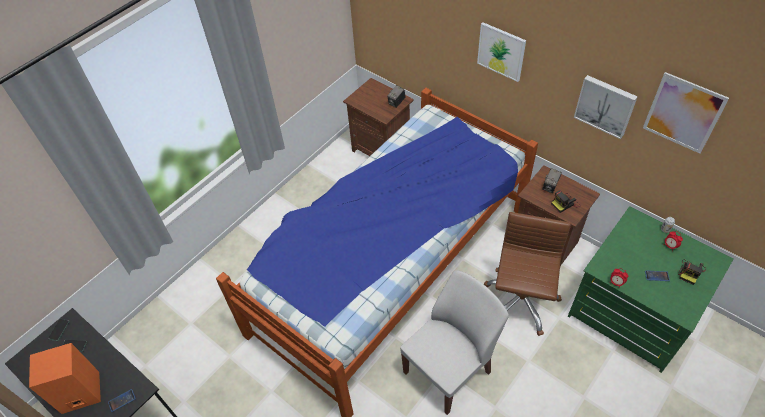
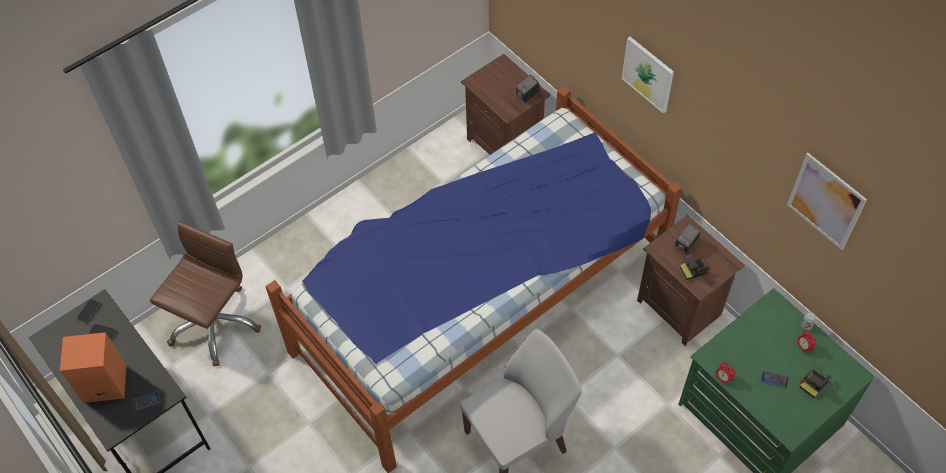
camera: 10 degrees right, 5 degrees up
(520, 301) = (625, 375): brown office chair -> brown office chair (214, 324)
(605, 105) = (751, 168): picture -> none

